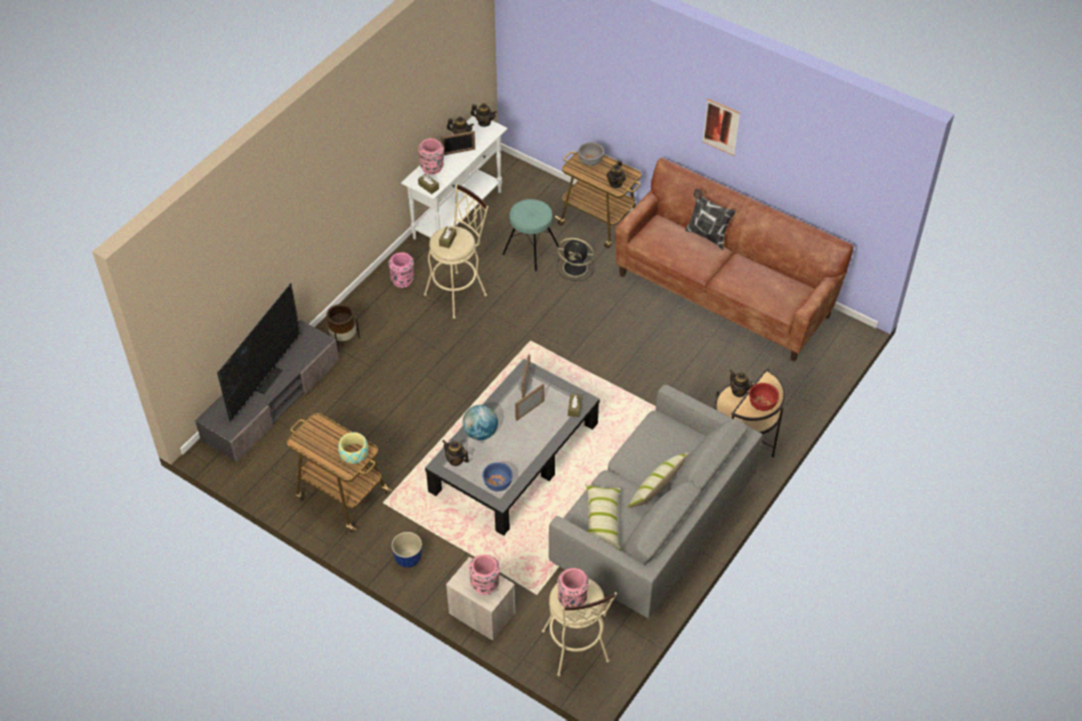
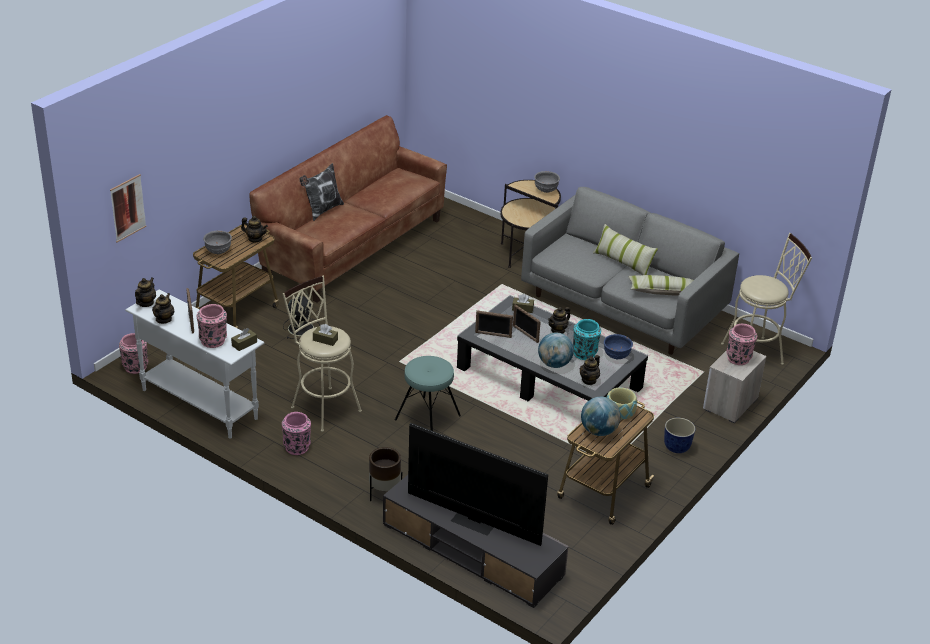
camera: 90 degrees left, 15 degrees down
(324, 436) = (599, 431): none -> globe
(501, 458) = (584, 353): none -> turquoise vase
(531, 250) = (269, 355): turquoise stool -> turquoise stool (428, 417)
(572, 599) = (768, 287): pink vase -> pink vase (135, 367)
(721, 127) = (284, 108): picture -> picture (127, 208)
(739, 391) = (513, 215): teapot -> teapot (558, 330)
(762, 405) = (545, 190): red bowl -> grey bowl

